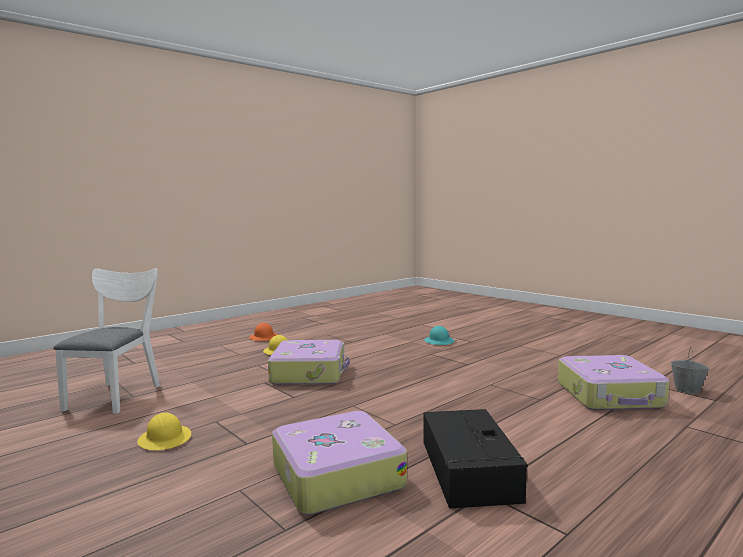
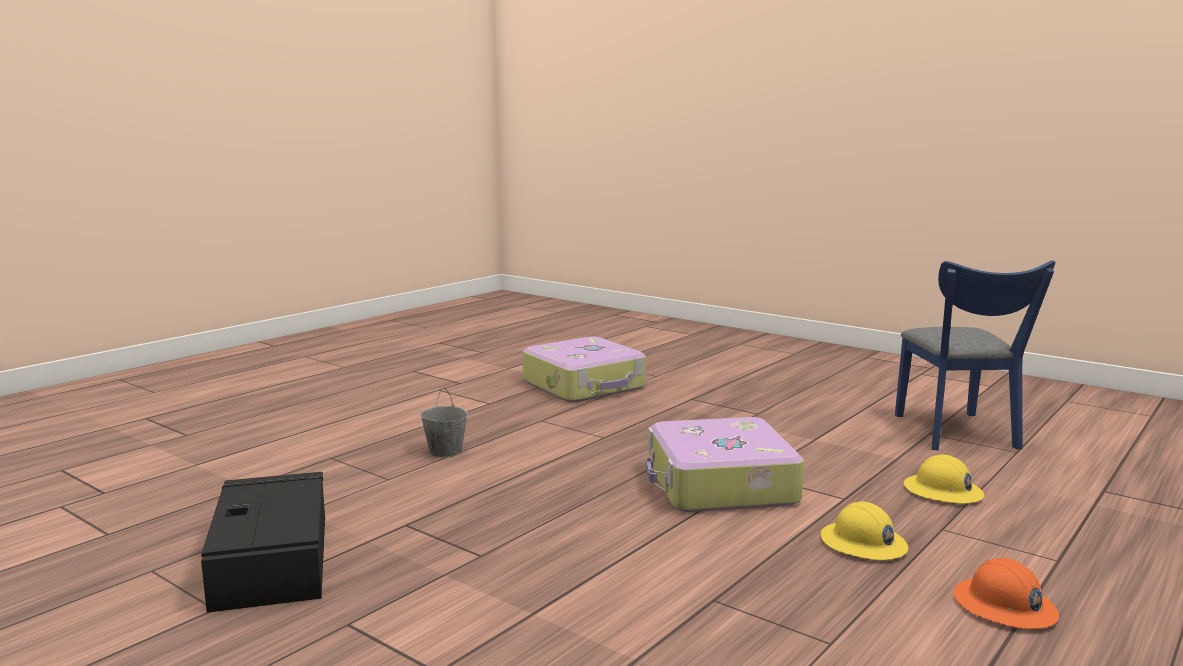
camera: 170 degrees right, 5 degrees up
(117, 395) = (958, 434): white chair -> blue chair
(165, 439) = (781, 398): yellow hard hat -> yellow hard hat (943, 491)
(439, 341) = (447, 618): turquoise hard hat -> none
(469, 470) = (467, 392): black storage box -> black storage box (272, 559)
(610, 395) = (213, 469): suitcase -> none
(687, 390) = (63, 485): grey bucket -> grey bucket (445, 451)

